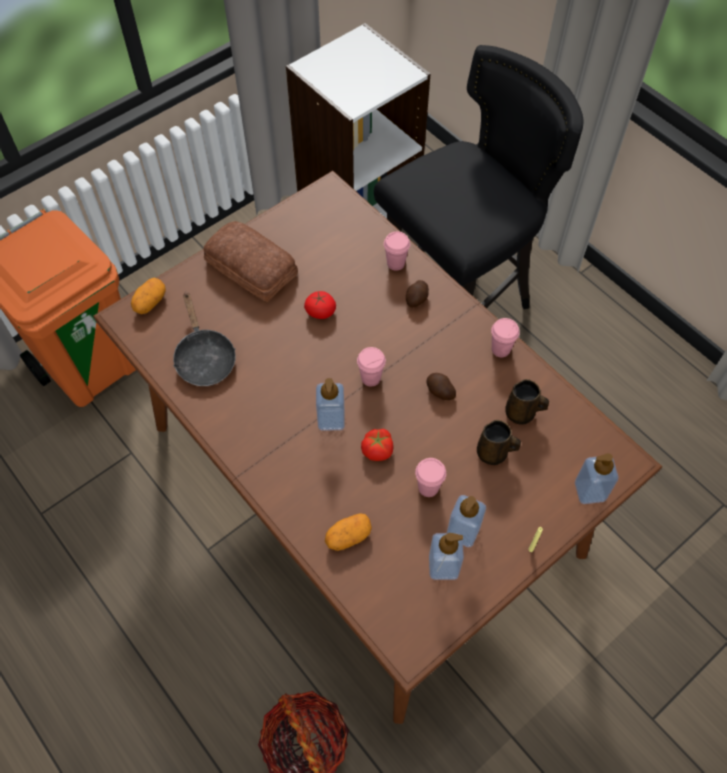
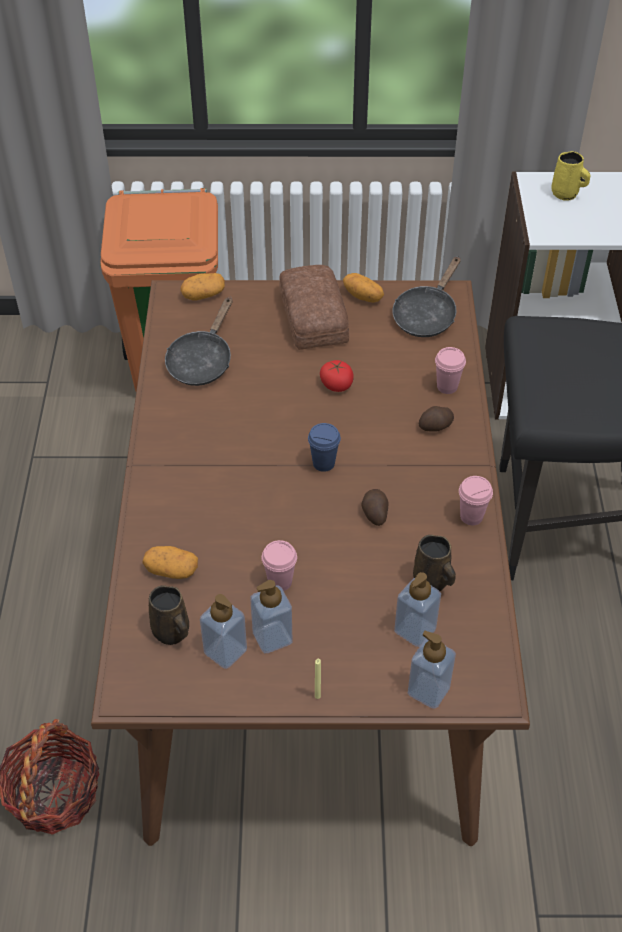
camera: 40 degrees right, 10 degrees down
(271, 229) = (363, 296): none -> potato
(330, 216) = (426, 315): none -> black frying pan
(331, 419) = (254, 473): soap dispenser -> soap dispenser (415, 630)
(340, 64) = (566, 194): none -> yellow mug
(371, 378) = (323, 463): pink cup -> blue cup
(378, 450) = (268, 522): tomato -> none
(493, 454) = (369, 596): brown mug -> brown mug (172, 633)

